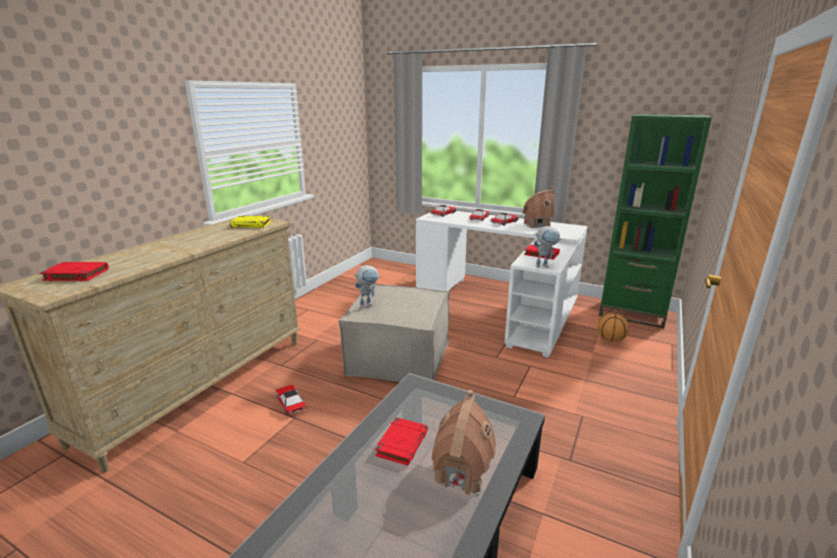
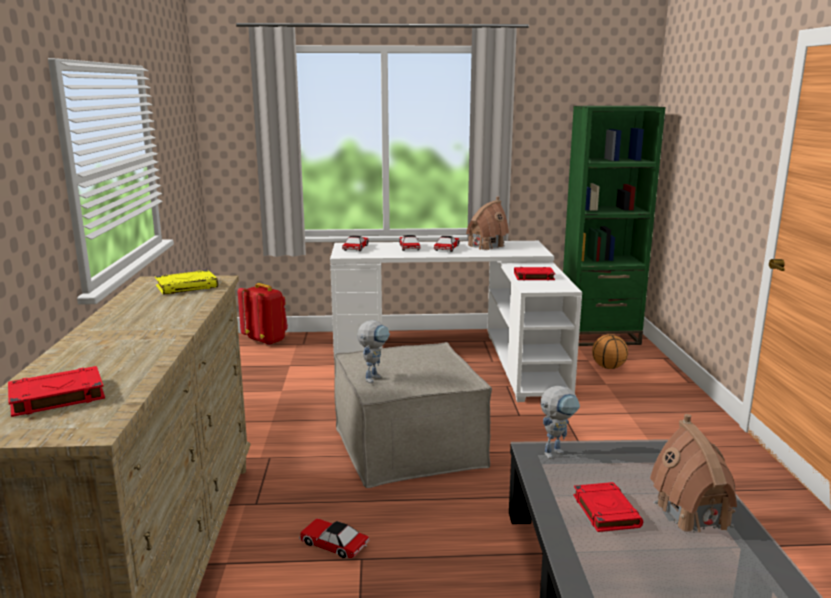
camera: 30 degrees left, 5 degrees down
(393, 267) = (266, 340): none -> red backpack
(544, 266) = (557, 287): toy robot -> toy robot (556, 451)

